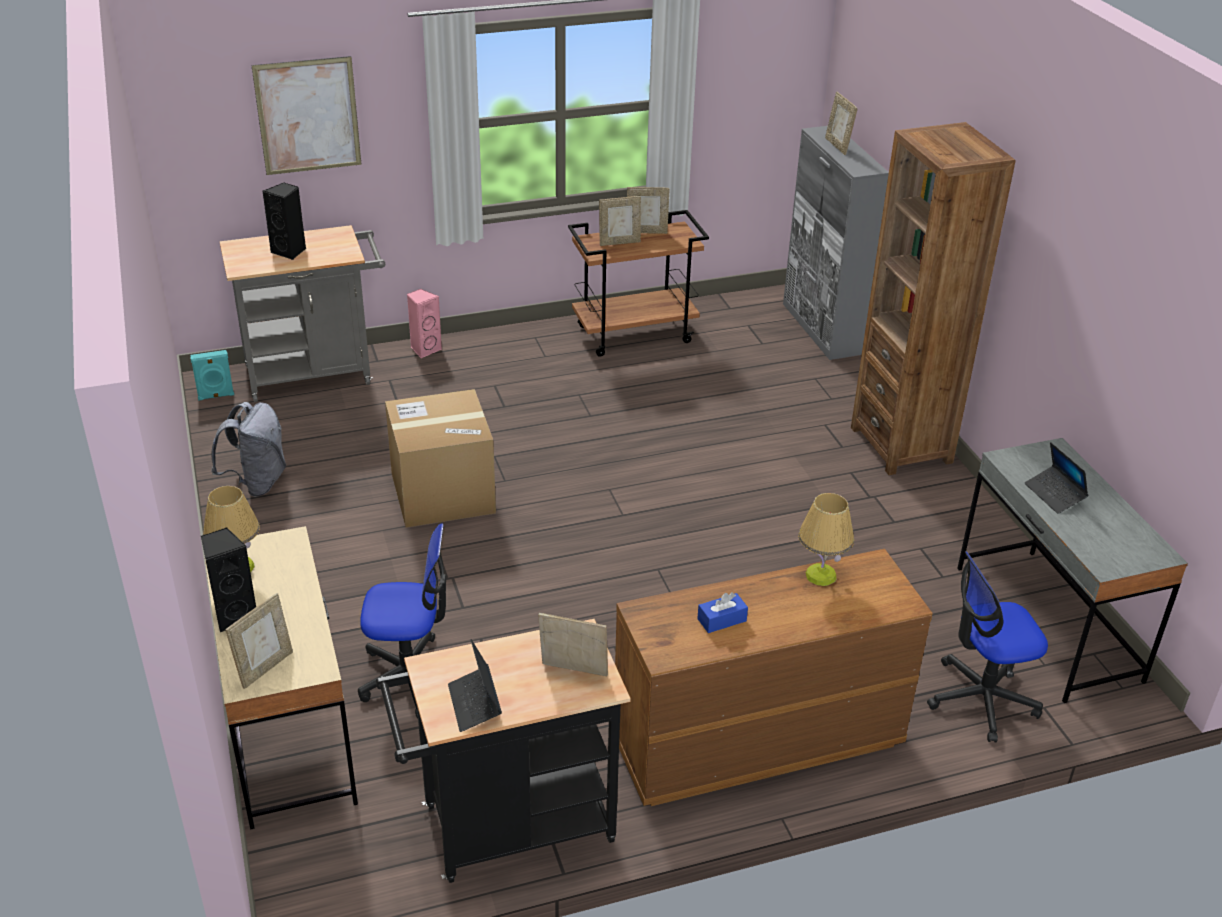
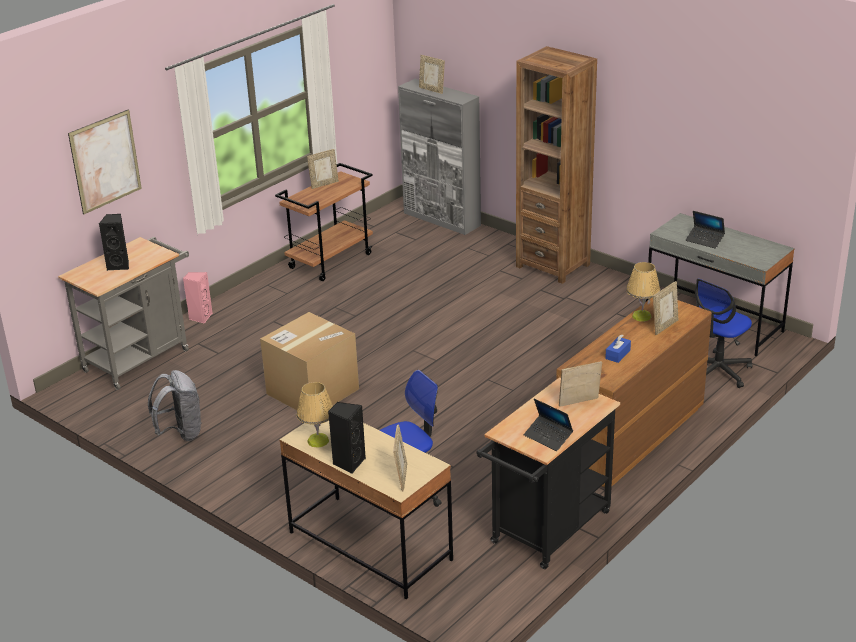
camera: 30 degrees left, 5 degrees down
(216, 396) = (84, 397): turquoise speaker -> none
(619, 242) = (315, 196): picture frame -> picture frame (664, 326)

